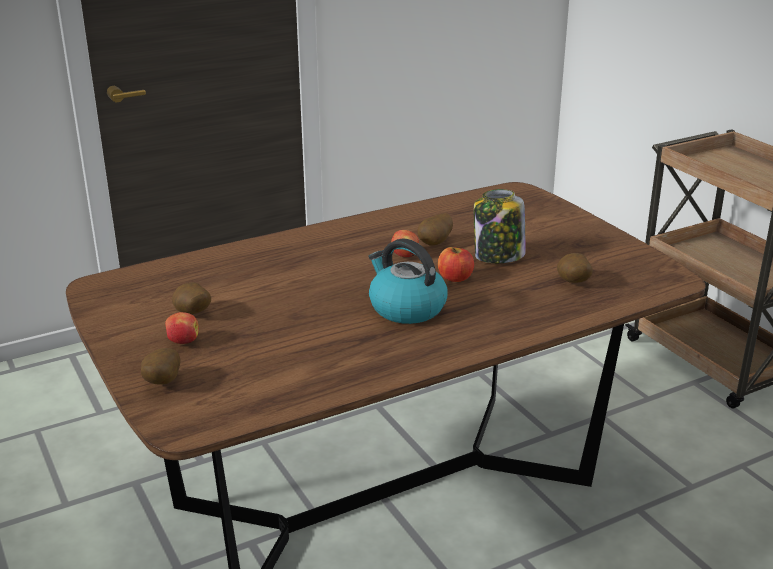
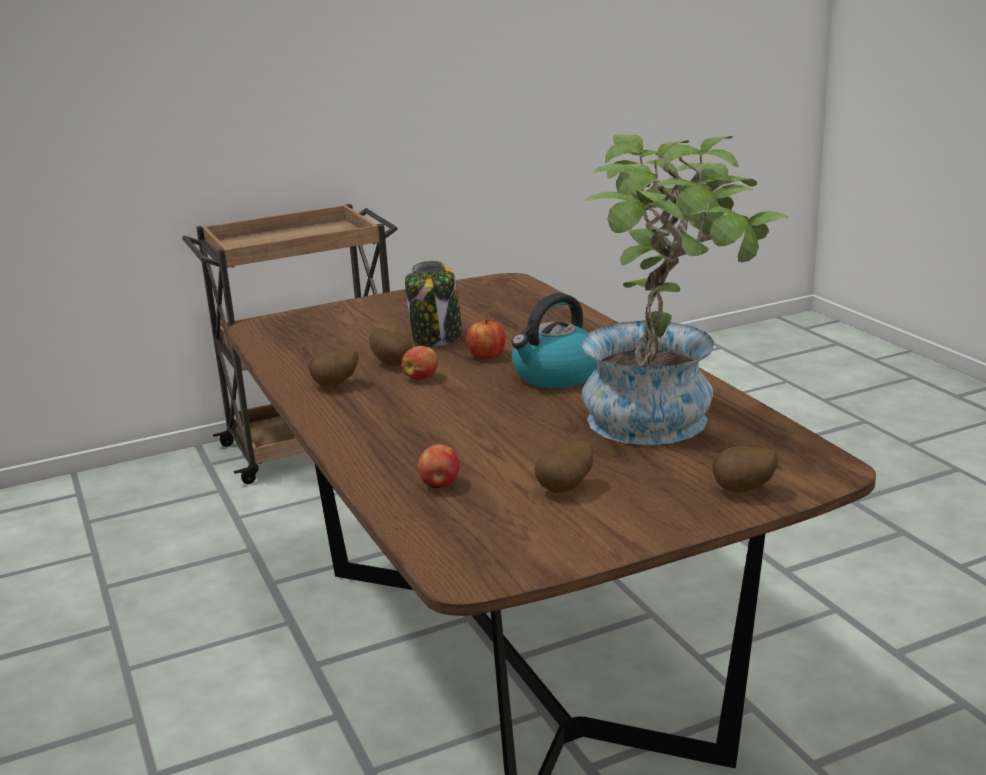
camera: 85 degrees left, 5 degrees down
(182, 341) = (640, 488): apple -> apple (439, 485)
(301, 356) = (667, 421): none -> potted plant
(572, 283) = (507, 312): potato -> potato (335, 385)

